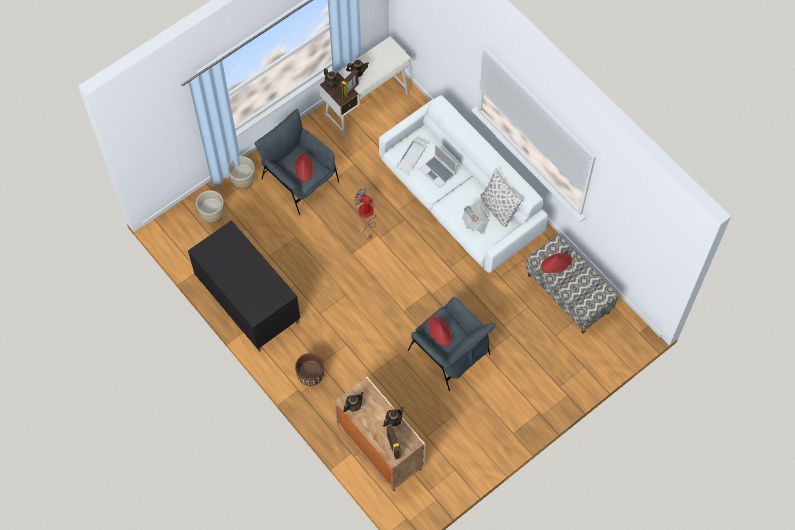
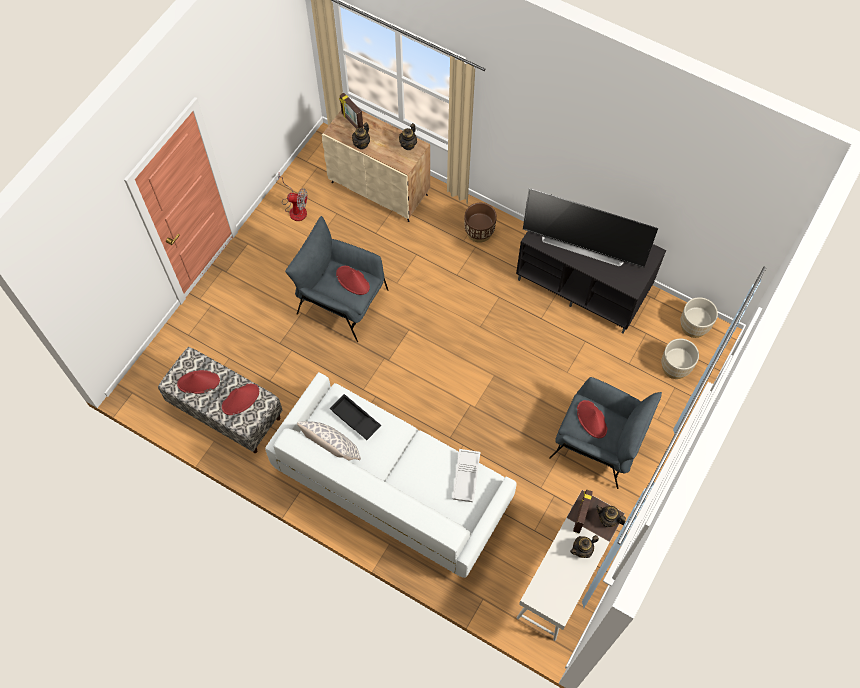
camera: 160 degrees right, 0 degrees up
(243, 180) = (663, 420): beige planter -> beige planter (694, 326)
(249, 275) = (584, 245): none -> television
(366, 216) = (497, 426): fan -> fan (295, 208)
(438, 172) = (424, 470): laptop -> none
(475, 222) = (354, 419): newspaper -> black tray
(585, 287) = (198, 382): none -> red hat

